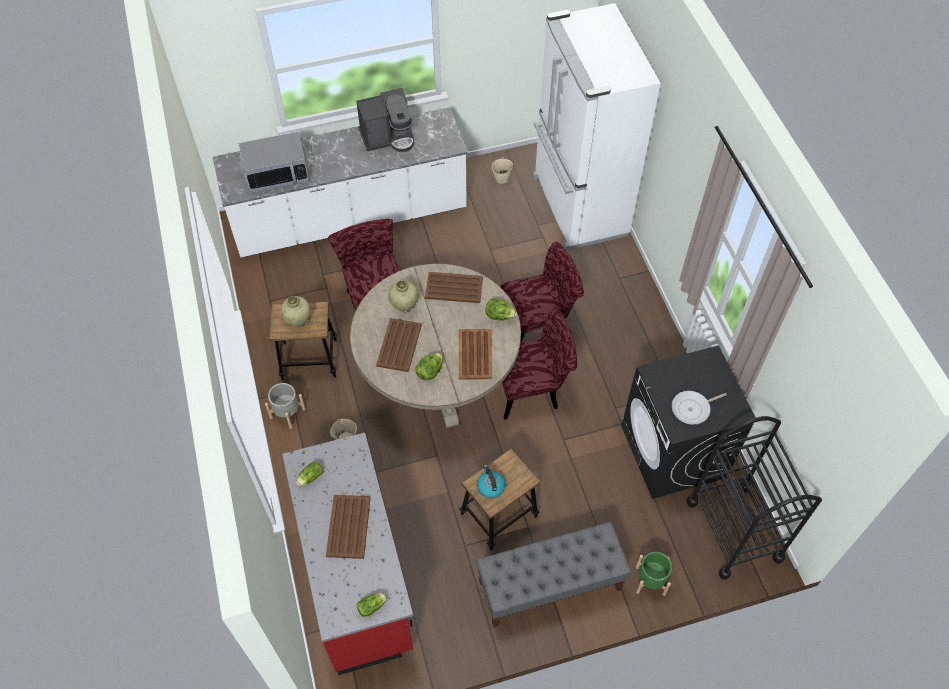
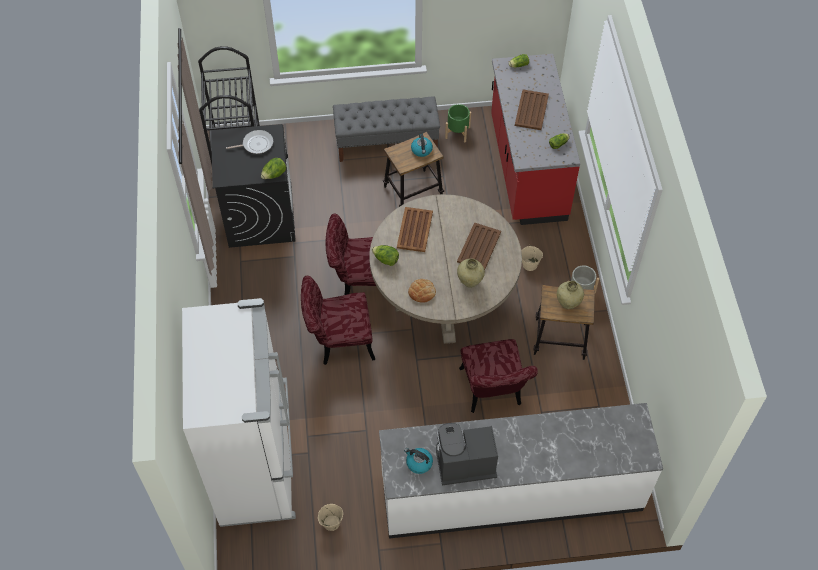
camera: 170 degrees left, 0 degrees up
(277, 174) = (589, 431): microwave -> none
(427, 133) = (418, 463): none -> kettle
(430, 371) = (455, 221): lettuce -> lettuce (274, 175)
(453, 288) = (422, 292): brown tray -> bread
(650, 580) = (313, 136): green planter -> green planter (457, 132)

